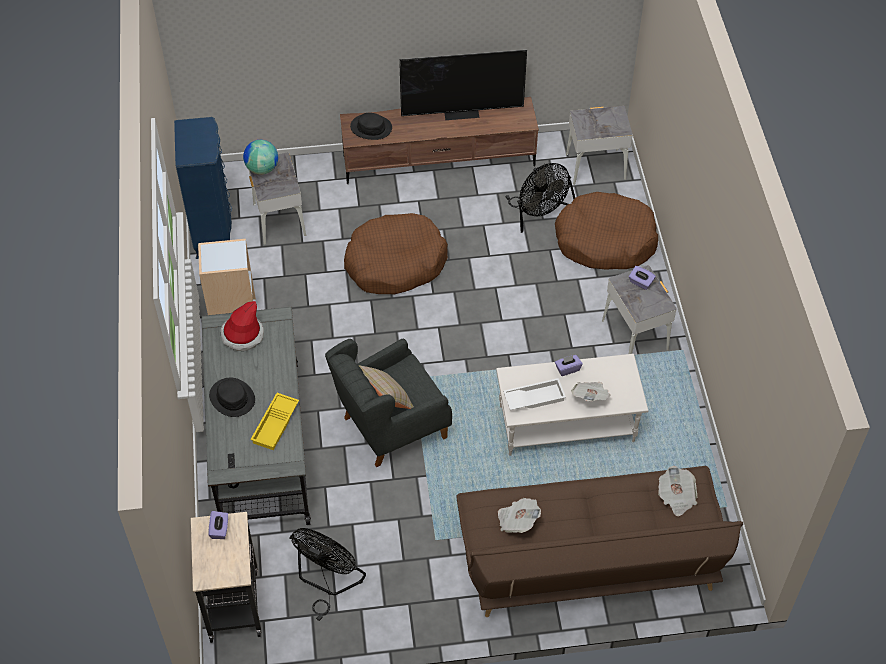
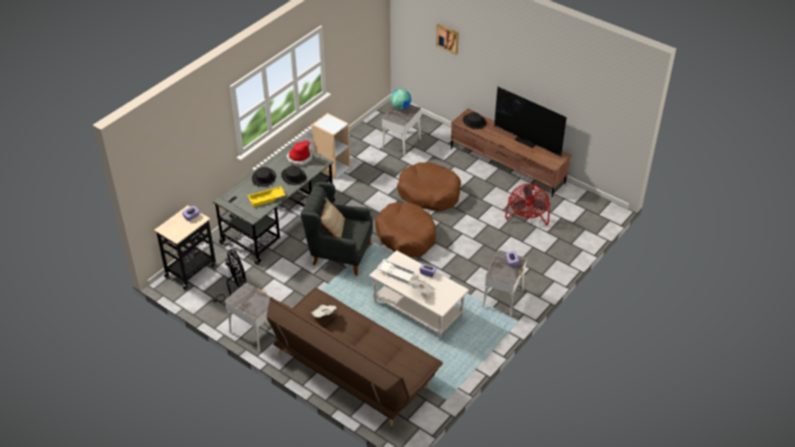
camera: 45 degrees right, 10 degrees down
(214, 235) = (366, 132): blue dresser -> none
(269, 366) = (293, 176): none -> black hat
(284, 30) = (448, 38): none -> picture
(537, 212) = (526, 216): black fan -> red fan
(594, 166) = (583, 216): side table -> side table (255, 331)
(605, 240) = (544, 250): brown dog bed -> brown dog bed (406, 235)
(676, 497) = (407, 361): newspaper -> none

